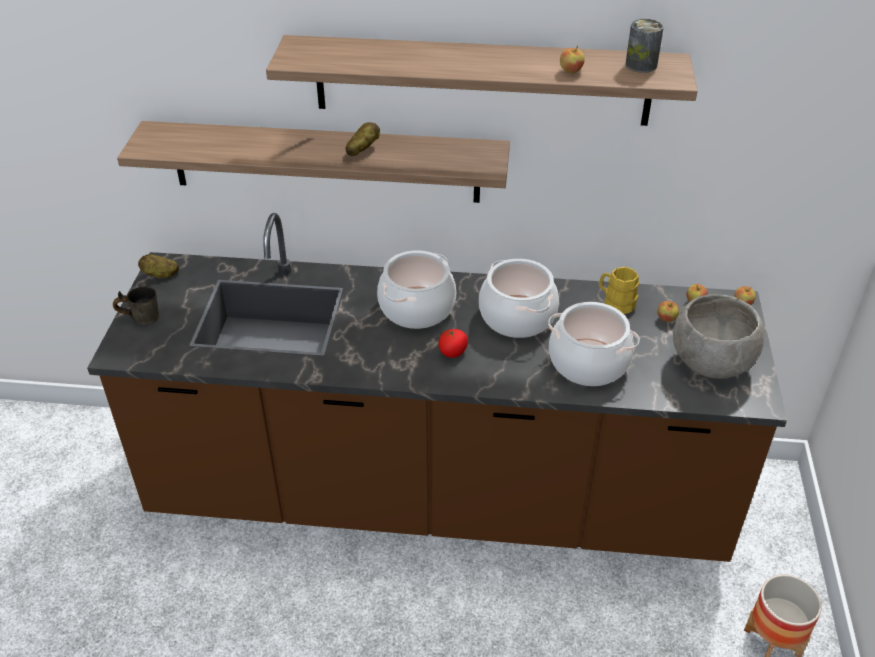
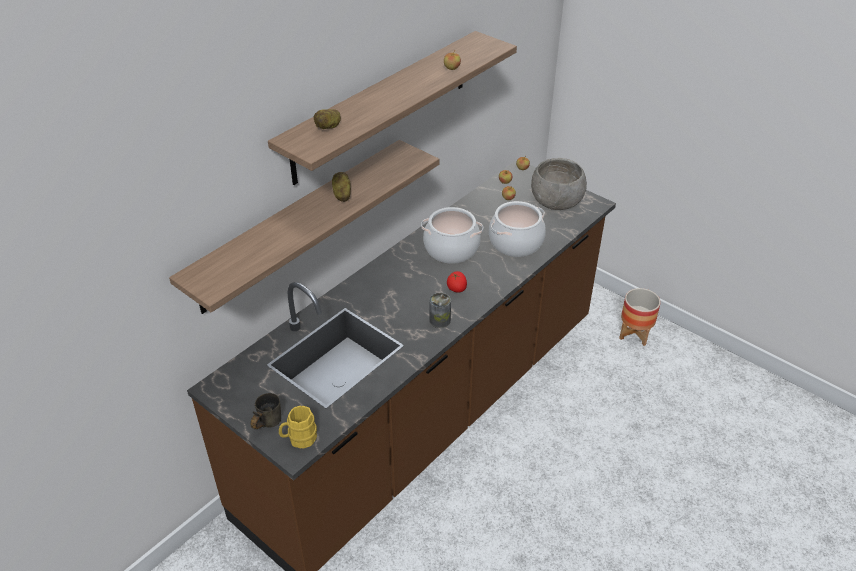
camera: 55 degrees left, 0 degrees up
(160, 274) = (224, 394): potato -> potato (329, 127)
(417, 307) = (400, 284): cooking pot -> none
(615, 303) = (477, 208): yellow mug -> yellow mug (299, 439)
(641, 65) = (471, 47): can -> can (440, 320)

